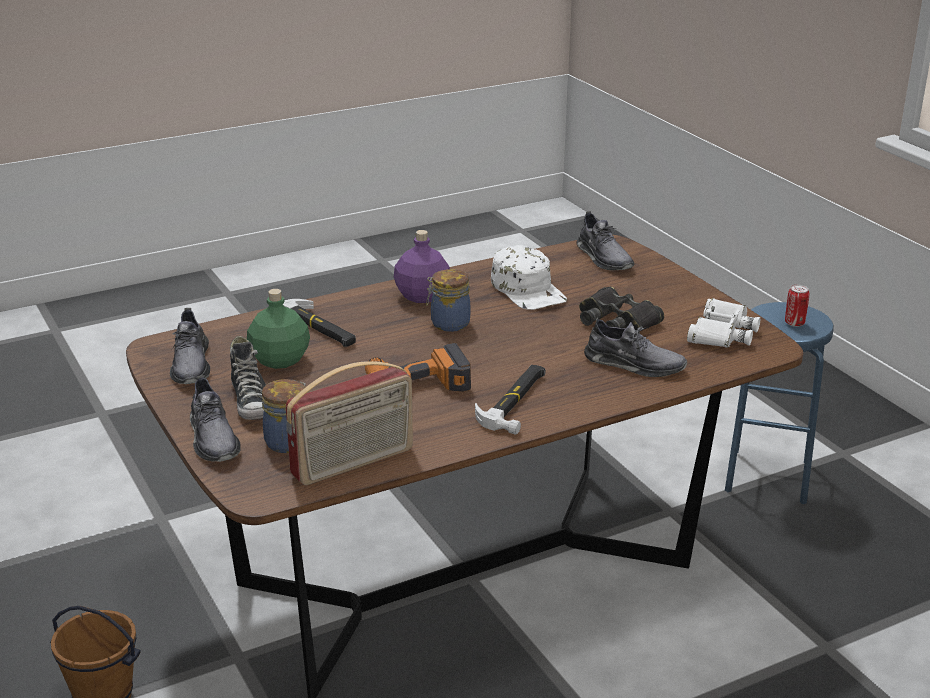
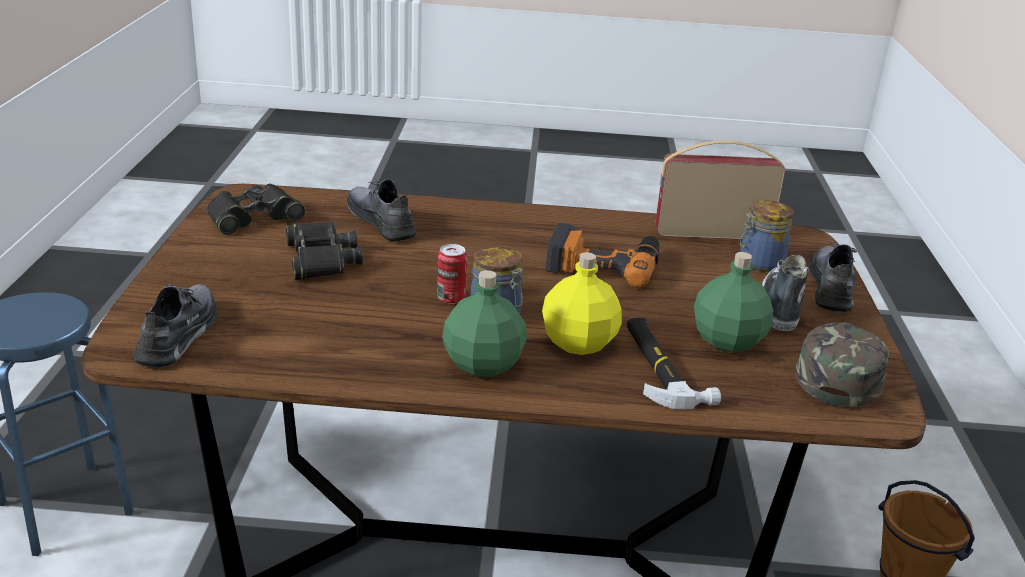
camera: 150 degrees left, 0 degrees up
(191, 365) = (839, 371): grey shoe -> green cap
(380, 326) = (578, 342): none -> yellow bottle
(423, 296) = (482, 364): purple bottle -> green bottle
(516, 401) = (528, 229): hammer -> none
(528, 290) = (346, 325): white cap -> none
(721, 333) = (253, 217): white binoculars -> black binoculars
(794, 323) = (33, 313): can -> can (451, 298)

